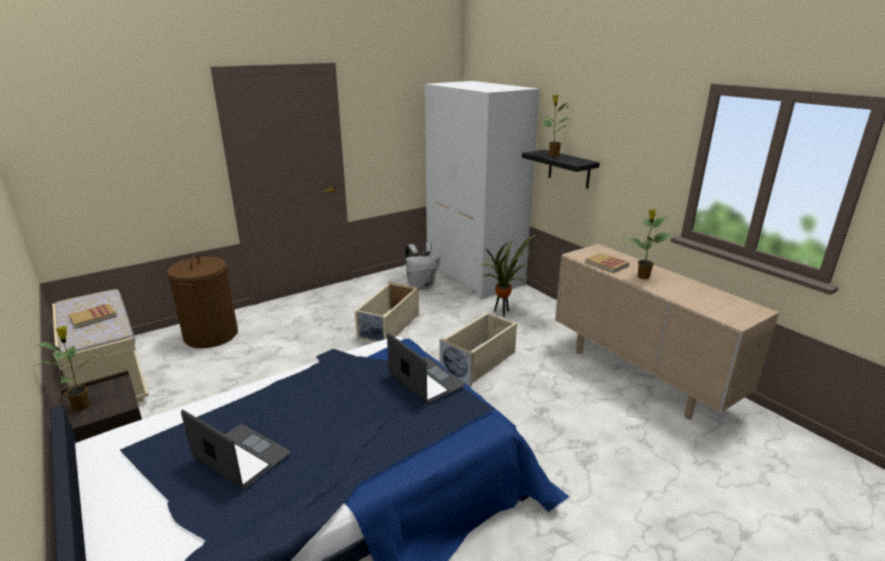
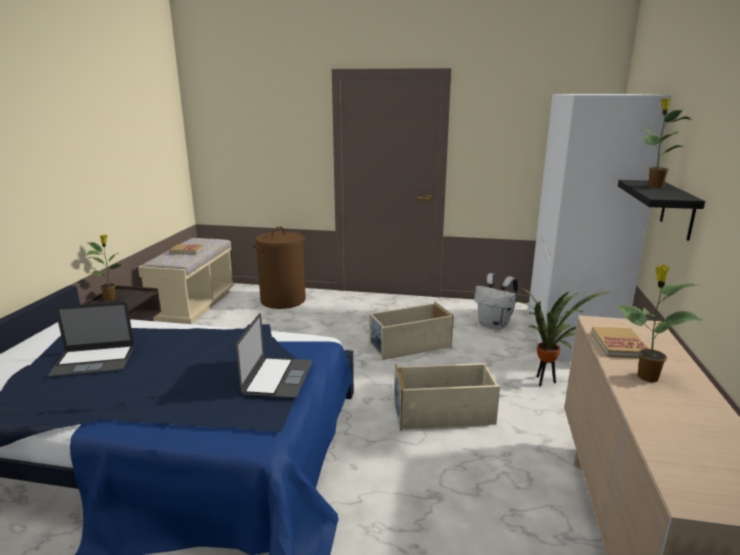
camera: 45 degrees right, 5 degrees down
(241, 456) = (93, 361): laptop -> laptop turned 90 degrees clockwise

